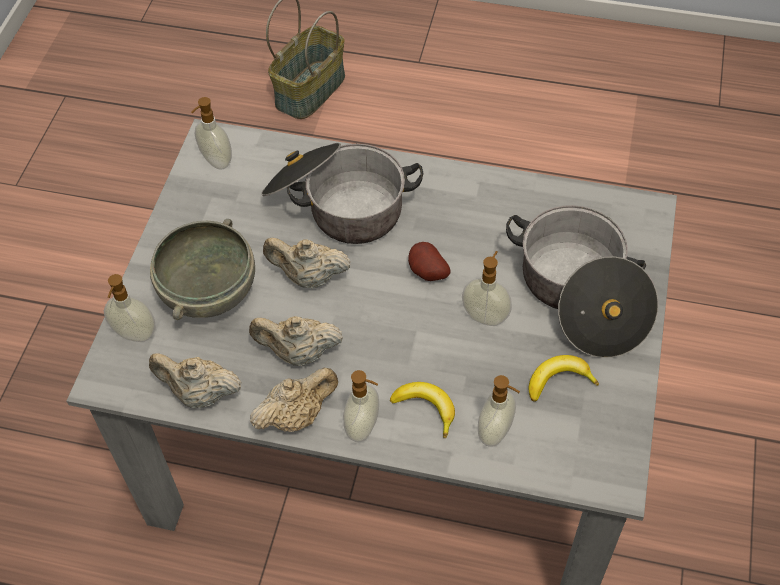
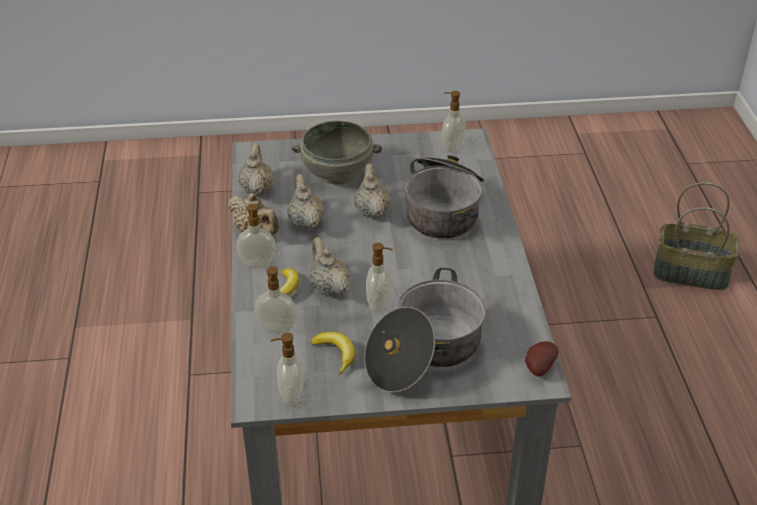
camera: 70 degrees right, 15 degrees down
(135, 335) = (290, 153): soap dispenser -> soap dispenser (290, 395)
(426, 273) = (404, 265): potato -> potato (538, 368)
(438, 359) = (328, 287): none -> beige teapot

